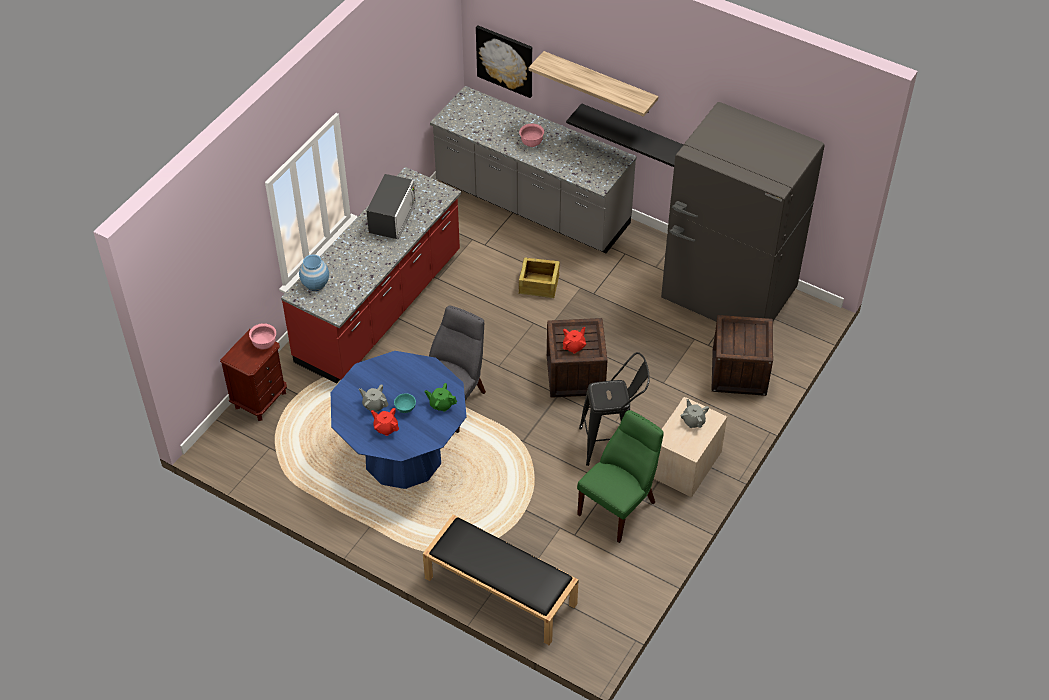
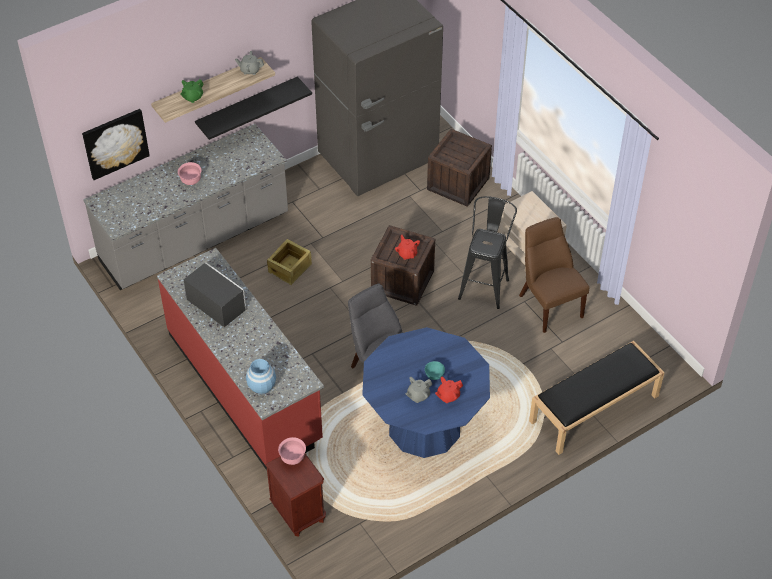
camera: 65 degrees left, 0 degrees up
(441, 404) = (443, 350): green teapot -> green teapot (192, 97)
(619, 506) = (549, 304): green chair -> brown chair
(693, 421) = (526, 211): grey teapot -> grey teapot (250, 70)

